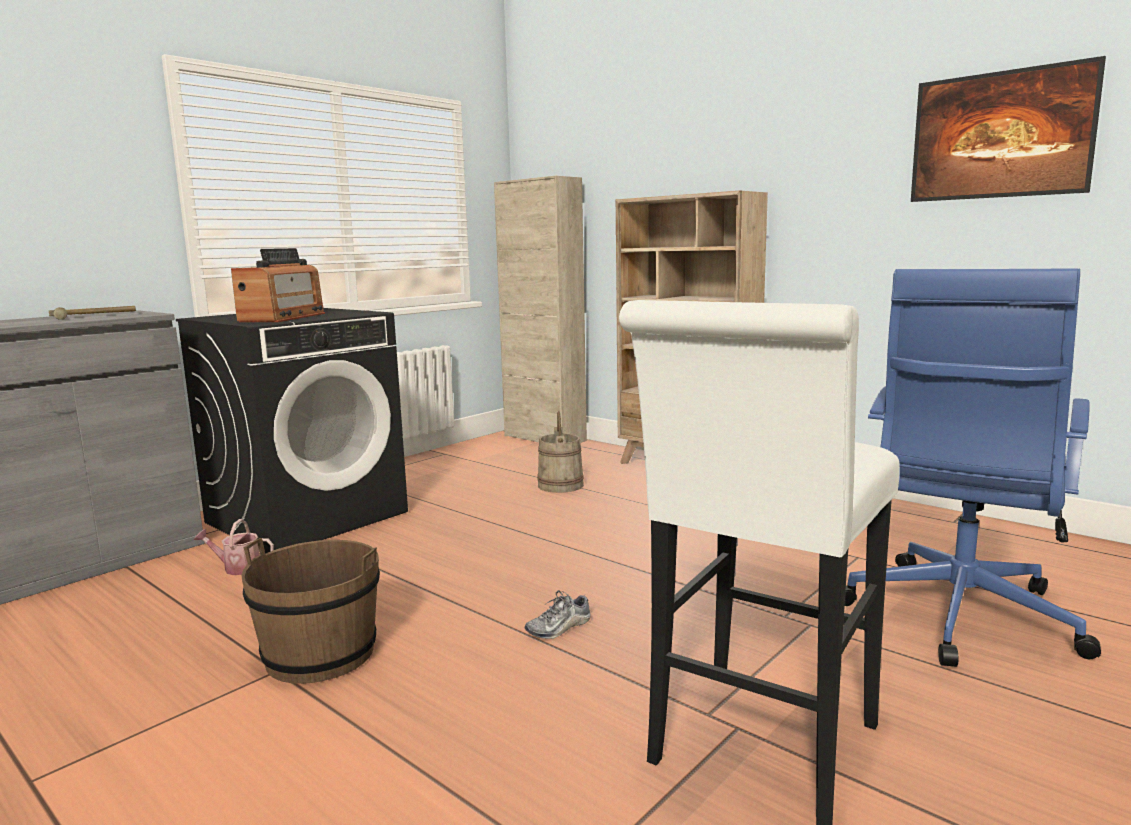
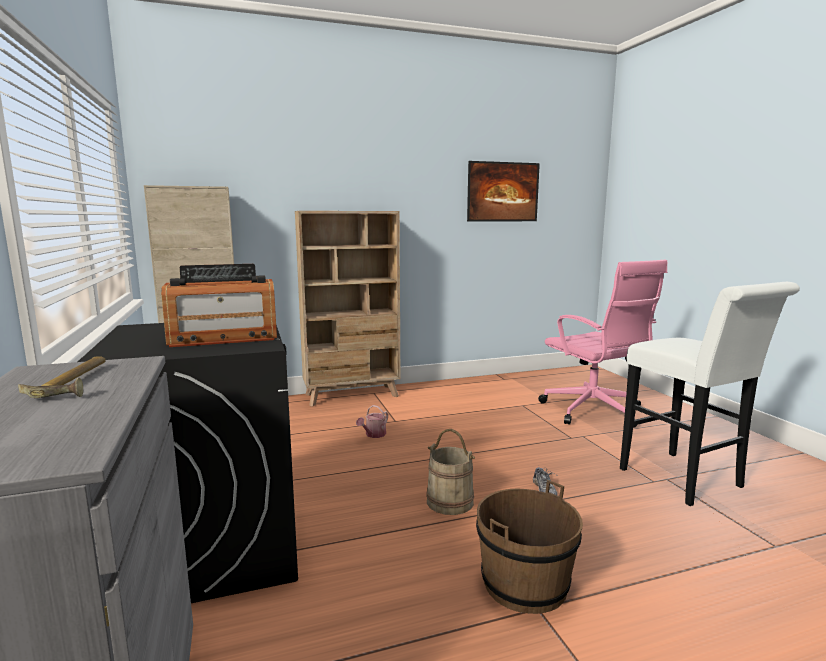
camera: 60 degrees left, 0 degrees up
(237, 568) = (299, 607): watering can -> watering can (373, 435)
(283, 317) = (223, 338): radio -> radio turned 120 degrees clockwise
(561, 485) = (321, 432): beige bucket -> beige bucket (450, 501)
(957, 617) = (594, 411): blue office chair -> pink office chair

